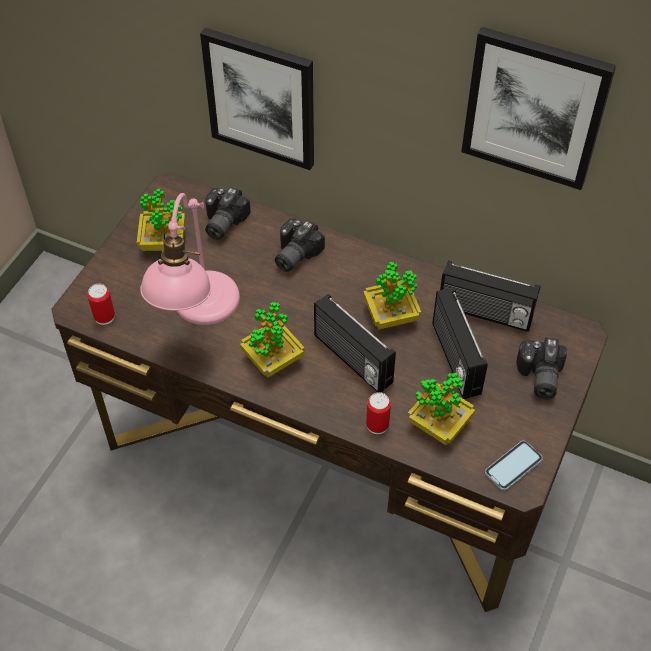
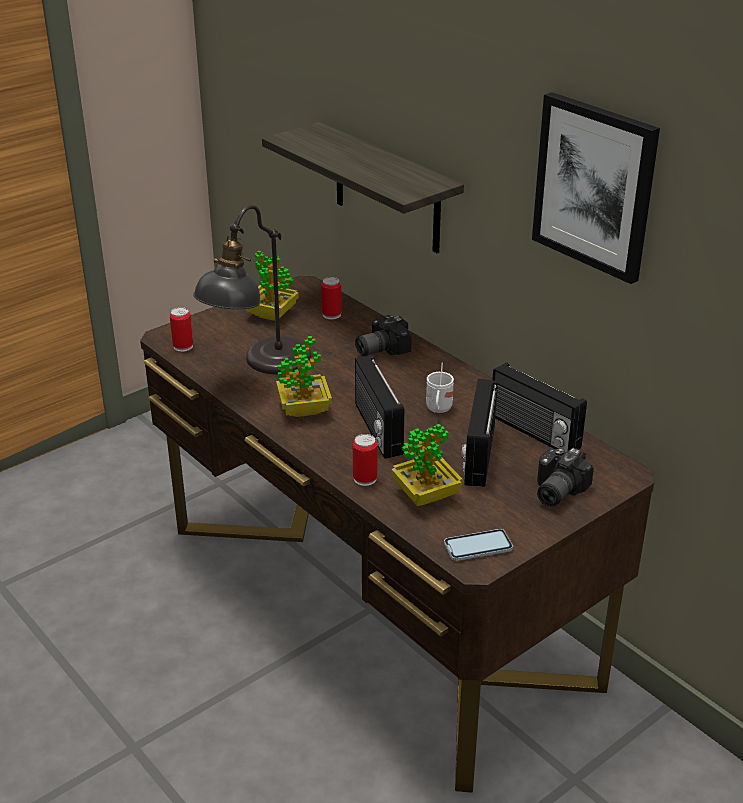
camera: 25 degrees right, 20 degrees down
(199, 322) = (259, 369): pink table lamp -> grey table lamp
(221, 222) = (331, 315): camera -> can
(261, 98) = (387, 189): picture -> shelf
(391, 315) = (438, 410): potted plant -> white mug

